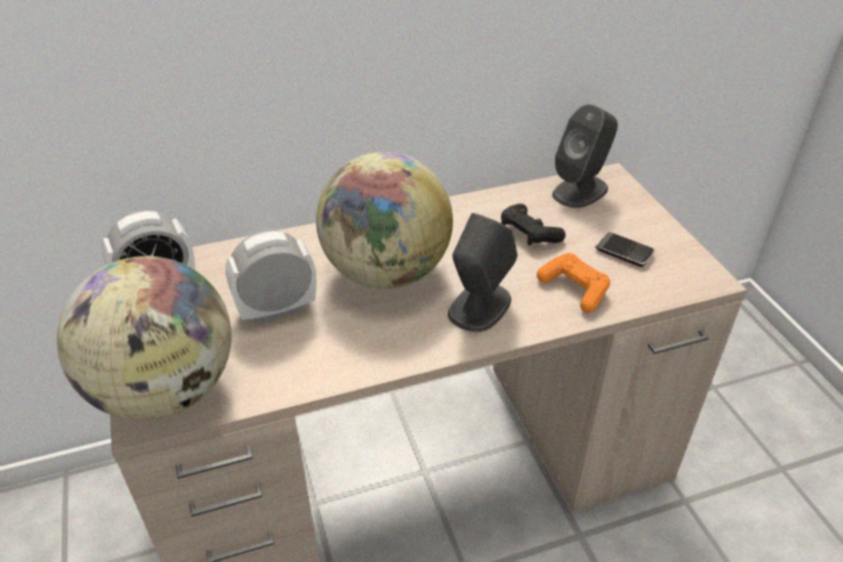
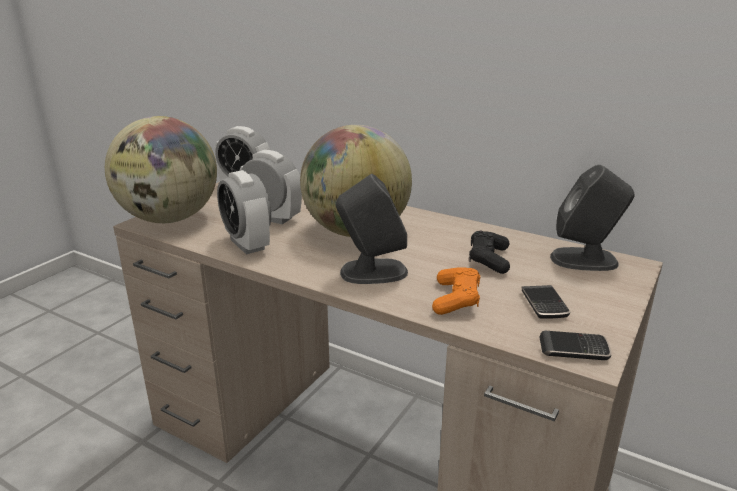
camera: 50 degrees right, 15 degrees down
(321, 358) = (247, 244): none -> alarm clock
(693, 278) = (574, 349): none -> phone

